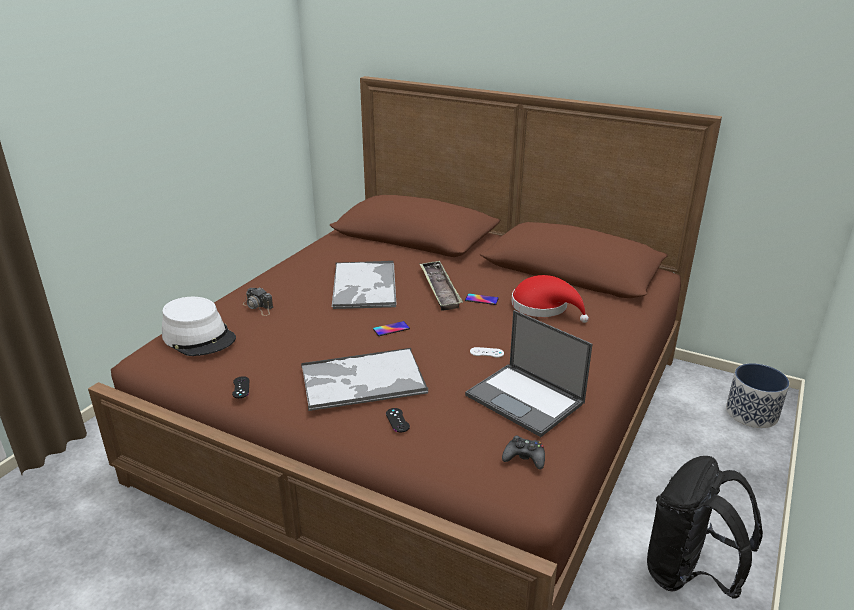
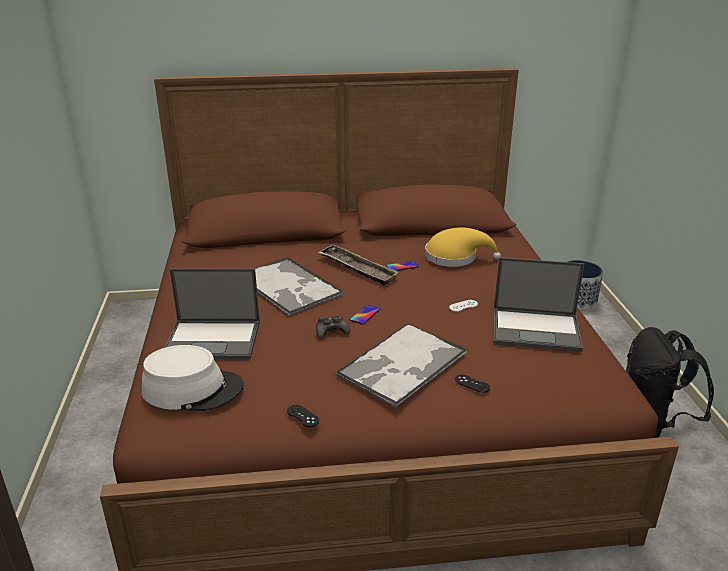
camera: 35 degrees left, 0 degrees up
(258, 307) = (214, 339): camera -> laptop
(524, 458) = (590, 370): black game controller -> black game controller (331, 331)
(544, 307) = (455, 257): red hat -> yellow hat

